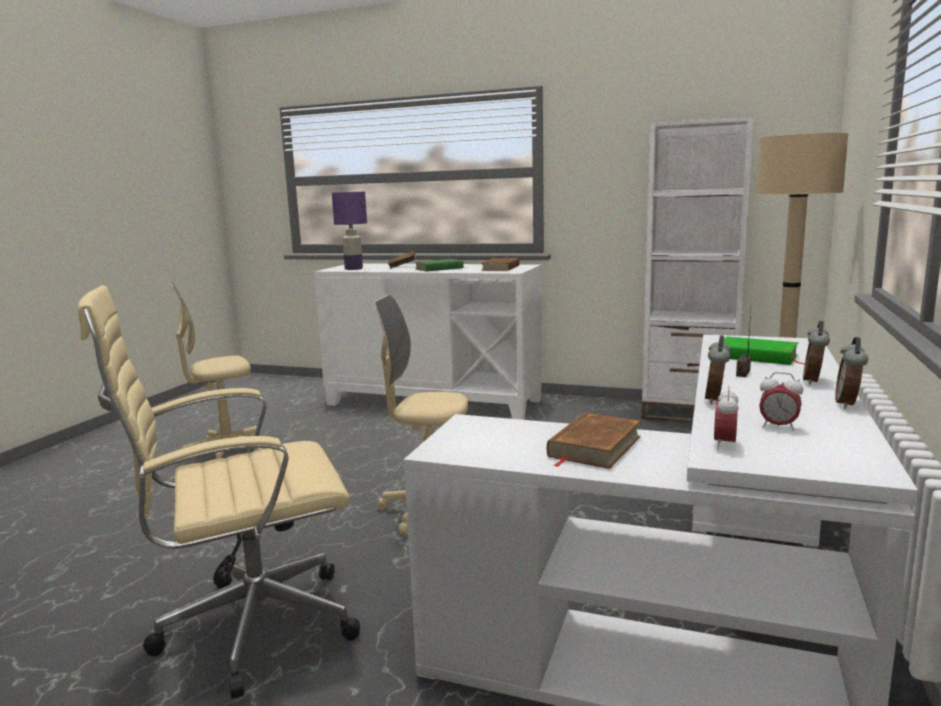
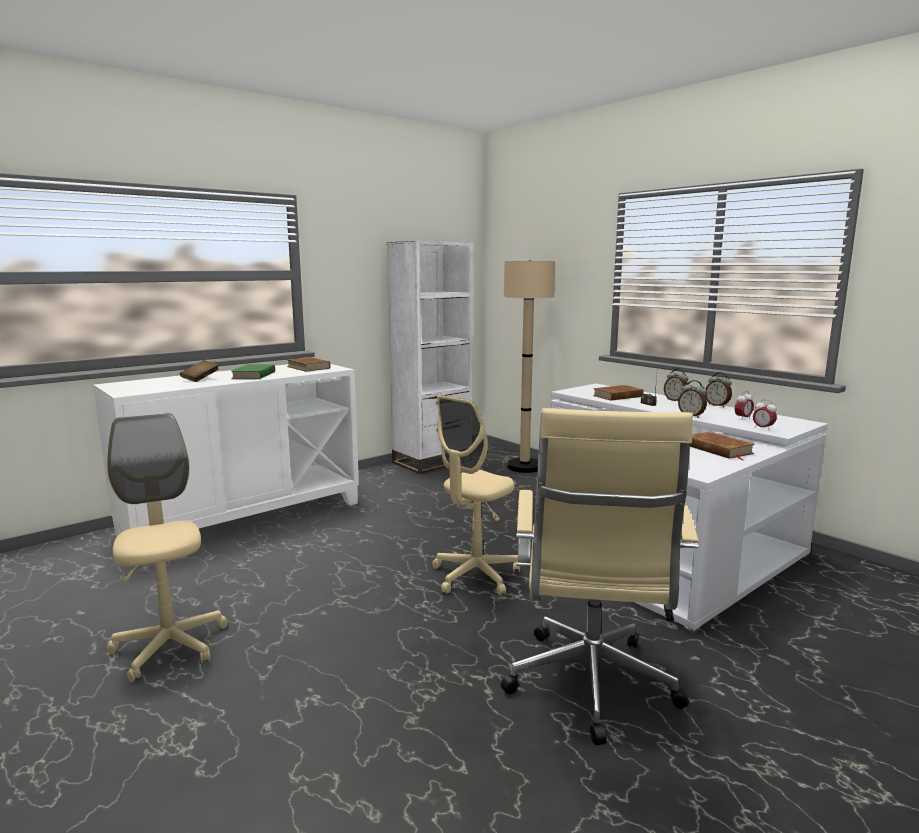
camera: 60 degrees left, 0 degrees up
(226, 453) = (170, 646): beige office chair -> beige office chair turned 150 degrees clockwise
(353, 269) = (153, 388): purple table lamp -> none
(756, 356) = (618, 396): green book -> brown book

